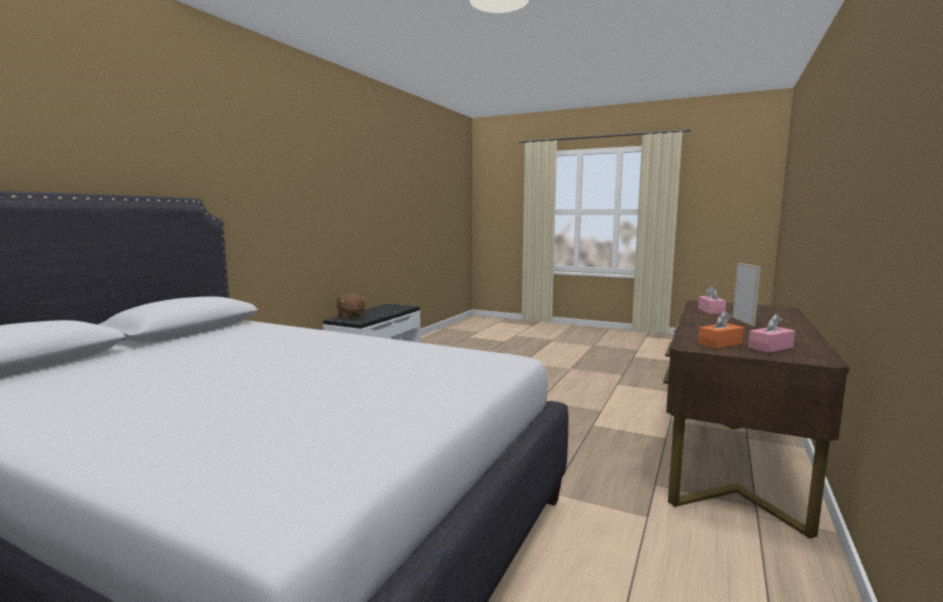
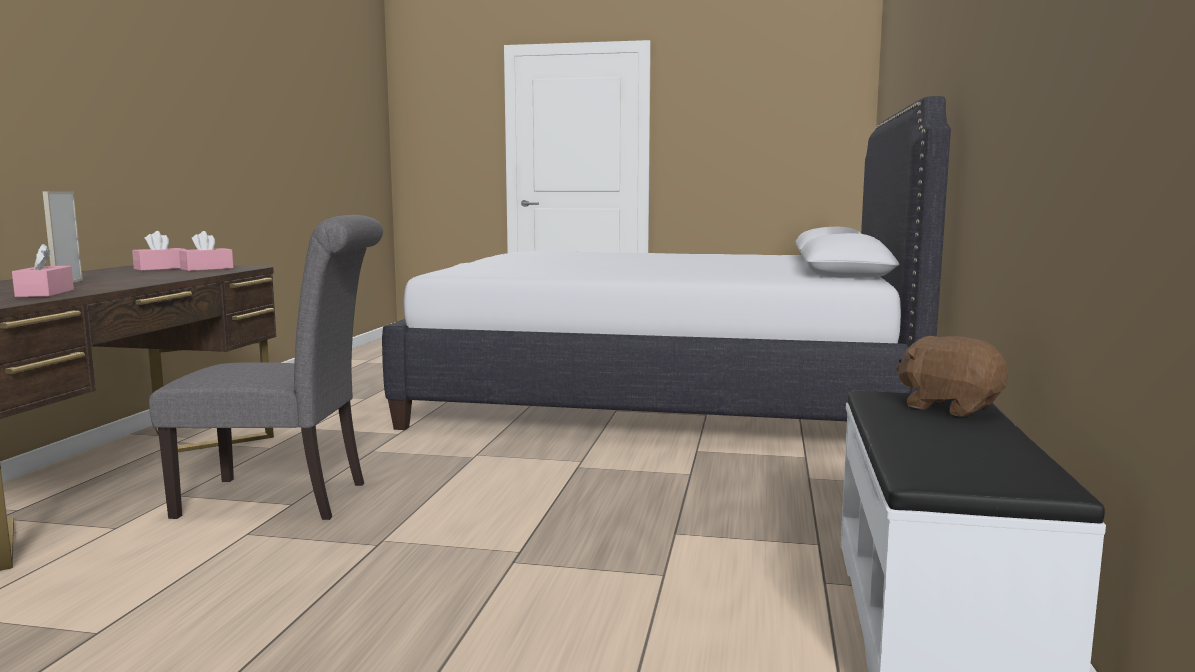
camera: 165 degrees right, 0 degrees up
(598, 428) = (285, 499): none -> grey chair
(720, 344) = (207, 268): orange tissue box -> pink tissue box

